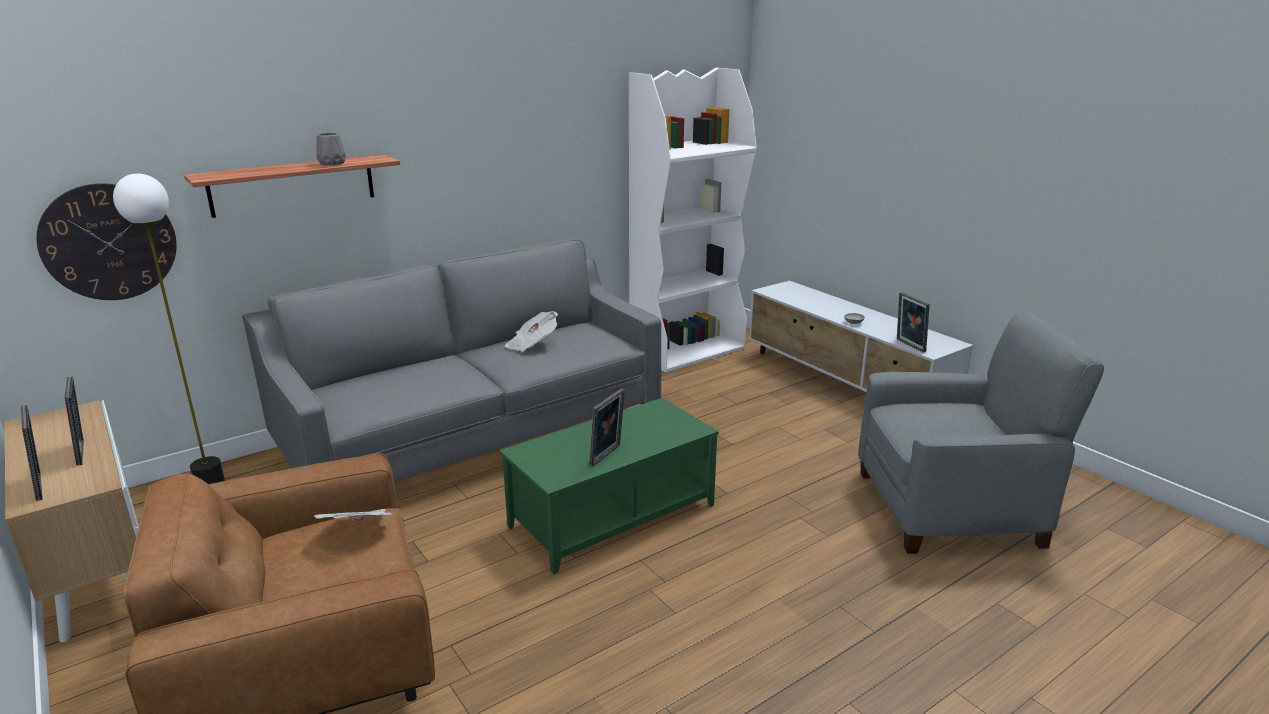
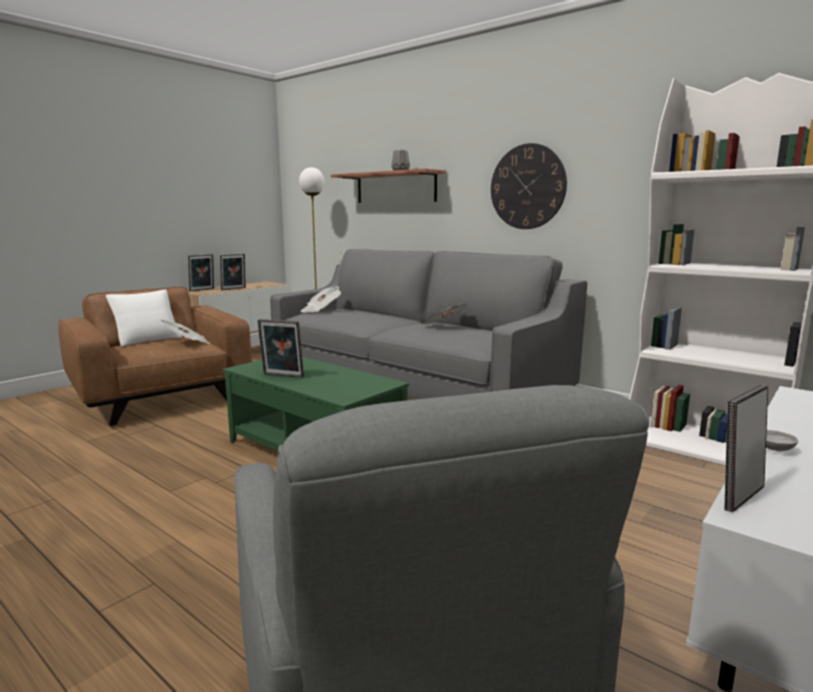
camera: 75 degrees right, 10 degrees down
(109, 242) = (323, 209): wall clock -> wall clock (527, 187)
(273, 578) = (147, 340): none -> white pillow
(347, 399) = (321, 310): none -> newspaper

